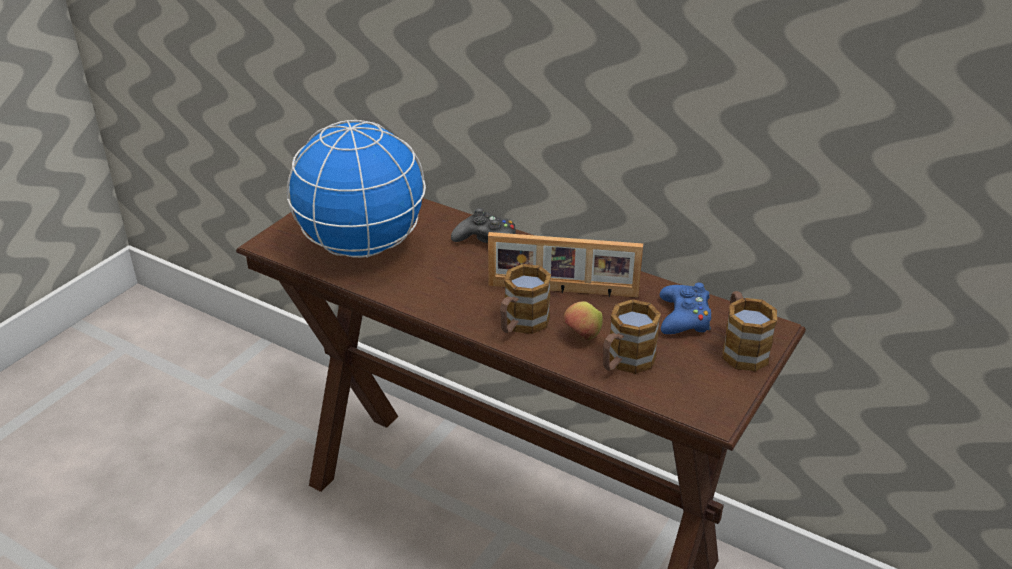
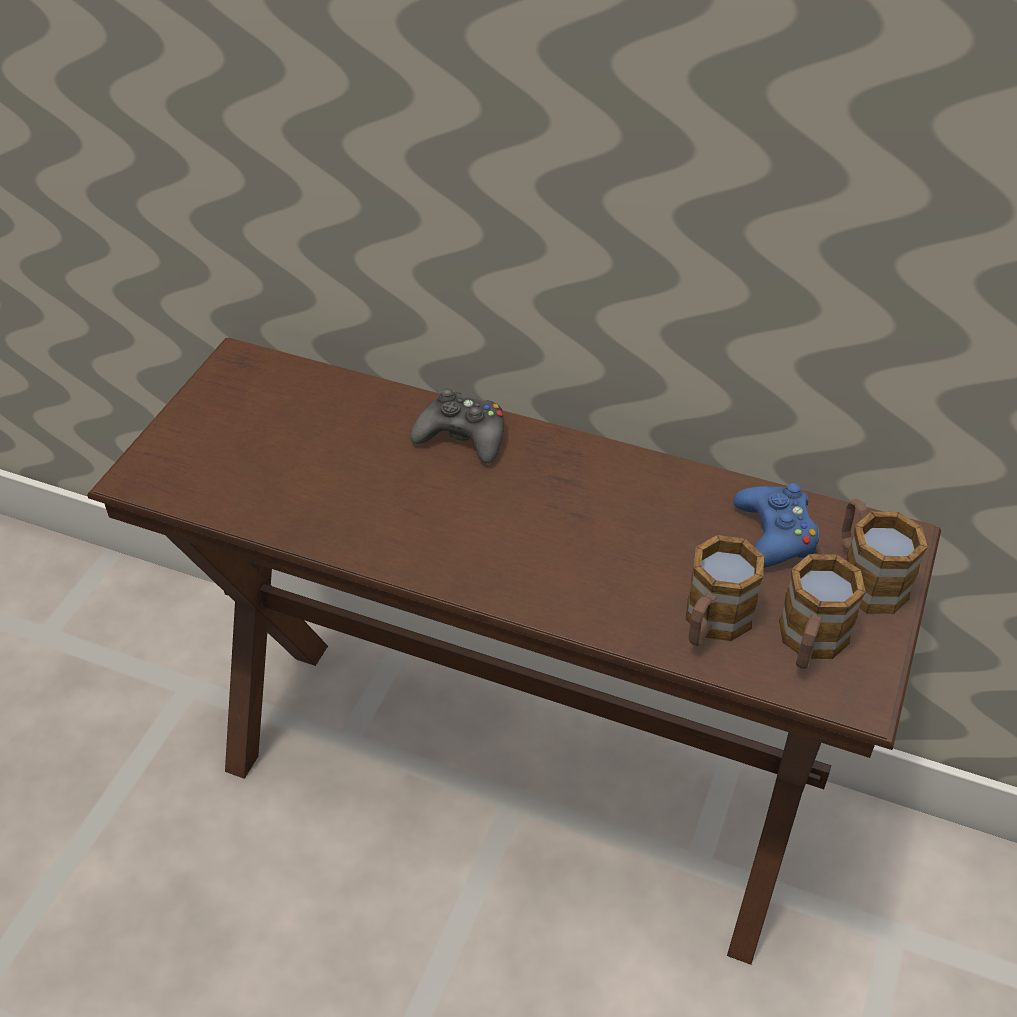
camera: 10 degrees left, 10 degrees up
(361, 247) = (279, 468): globe -> none
(521, 325) = (548, 578): mug -> mug (809, 644)
(562, 291) = (593, 510): picture frame -> none
(582, 337) = (641, 587): apple -> none

